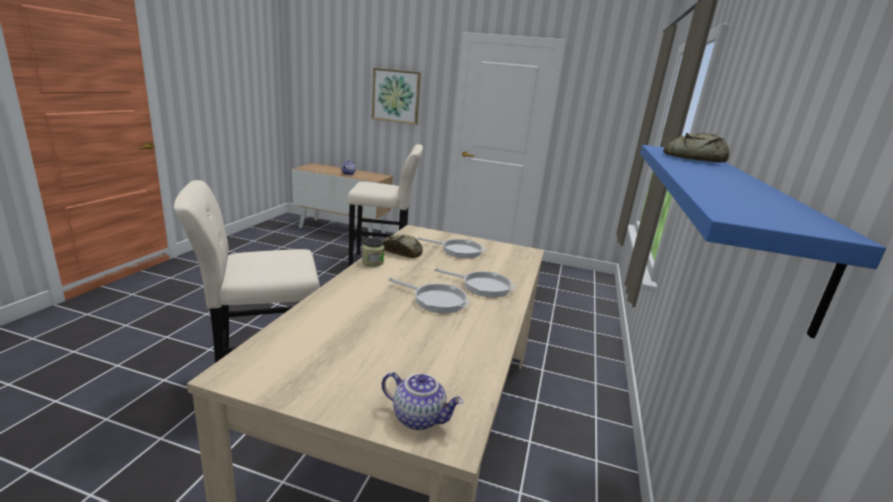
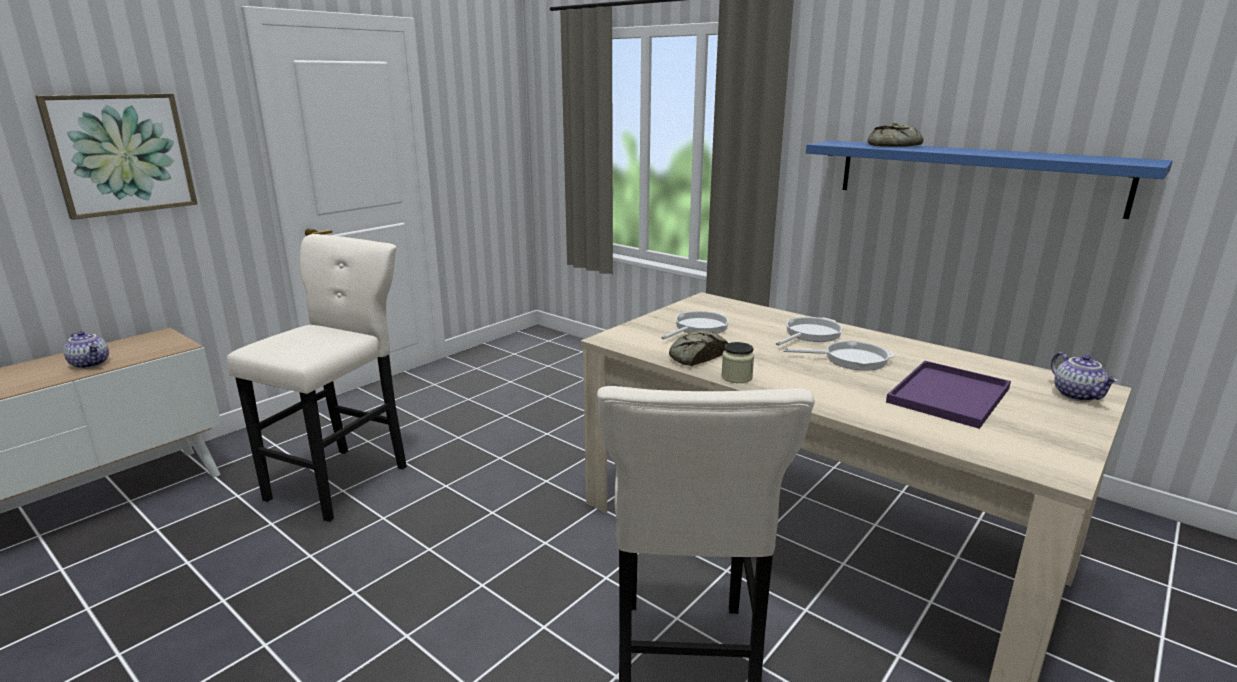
camera: 65 degrees left, 0 degrees up
(377, 338) = (949, 396): none -> purple tray
(419, 417) = (1078, 395): teapot -> teapot turned 120 degrees clockwise
(436, 300) = (850, 359): frying pan -> frying pan turned 45 degrees clockwise

